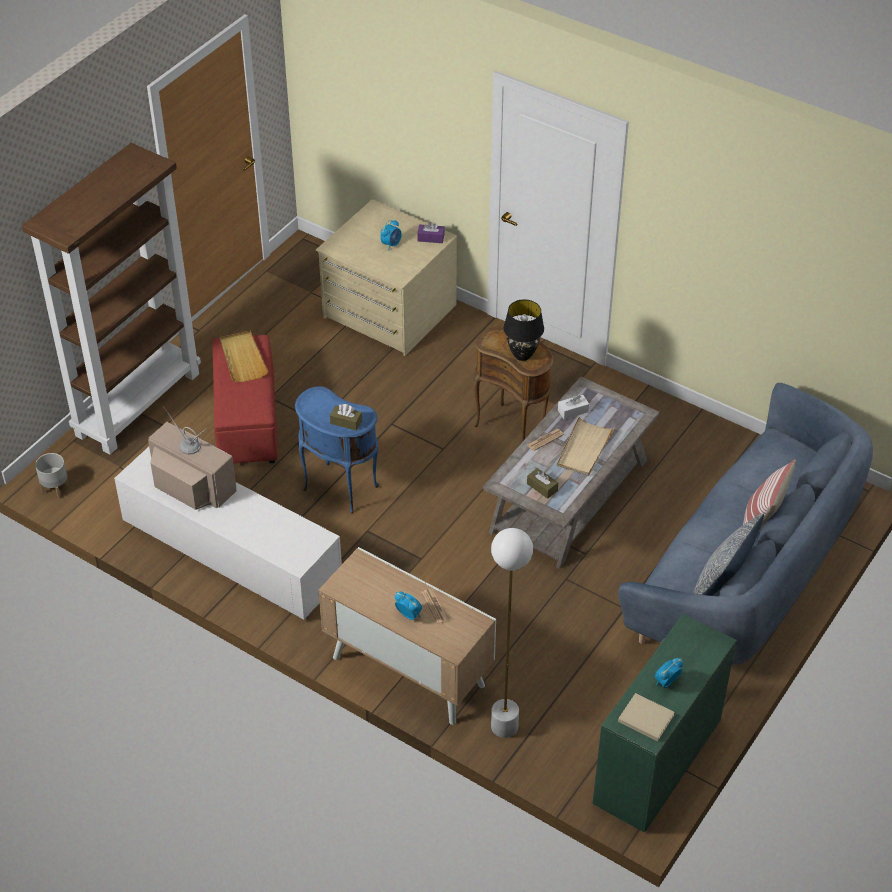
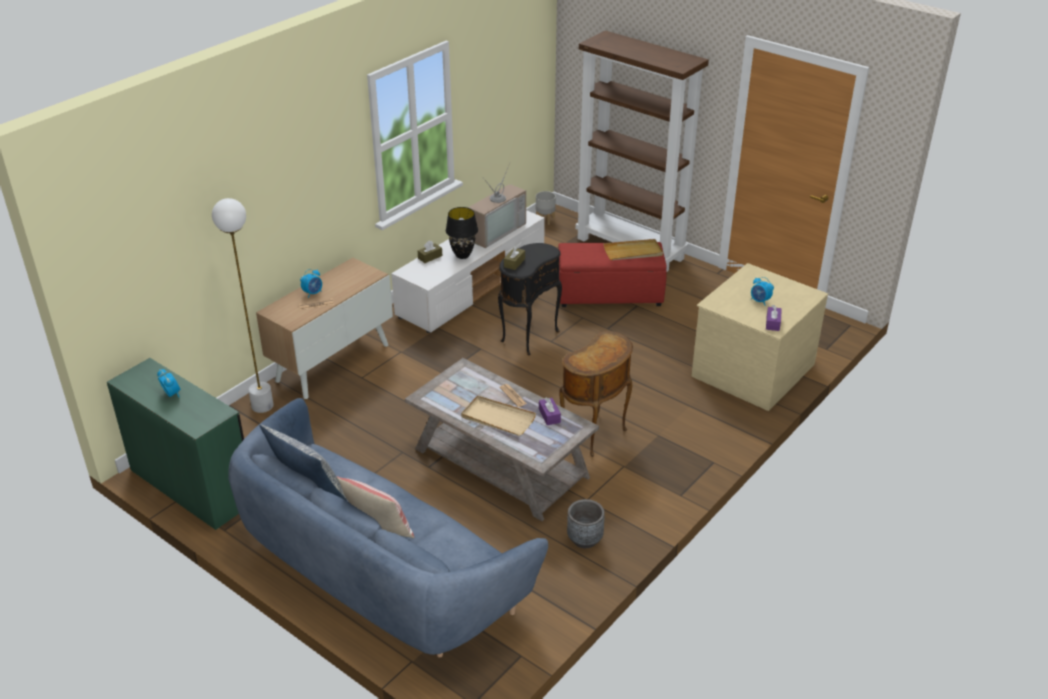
camera: 95 degrees right, 10 degrees down
(339, 489) = (528, 336): blue side table -> black side table
(523, 355) = (589, 355): black table lamp -> black table lamp (462, 255)
(542, 487) = (454, 389): brown tissue box -> brown tissue box (430, 257)
(573, 411) = (549, 416): white tissue box -> purple tissue box
(644, 717) = (144, 379): beige book -> none
(664, 430) = (584, 539): none -> grey planter

